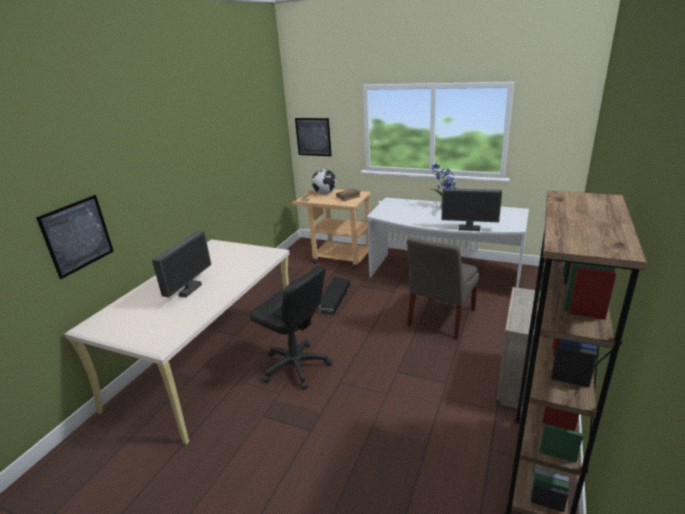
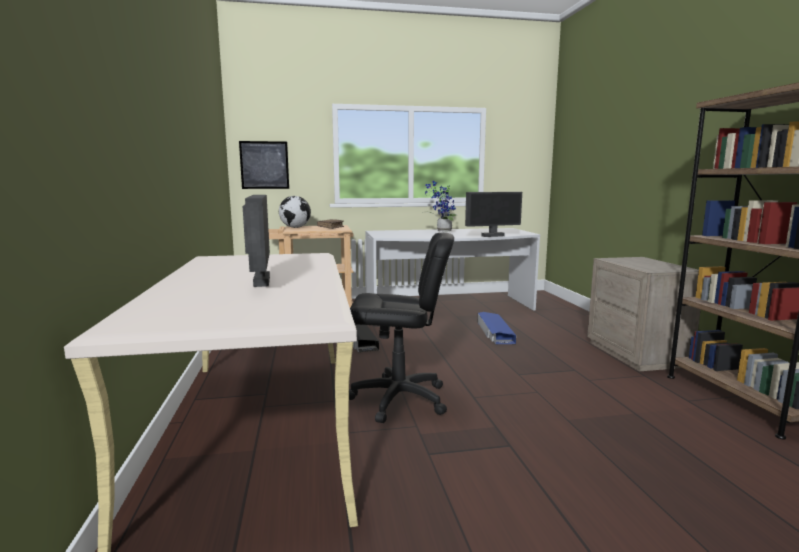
camera: 35 degrees left, 15 degrees down
(77, 235) = (84, 148): picture -> none
(440, 319) = (495, 332): grey chair -> blue storage box

